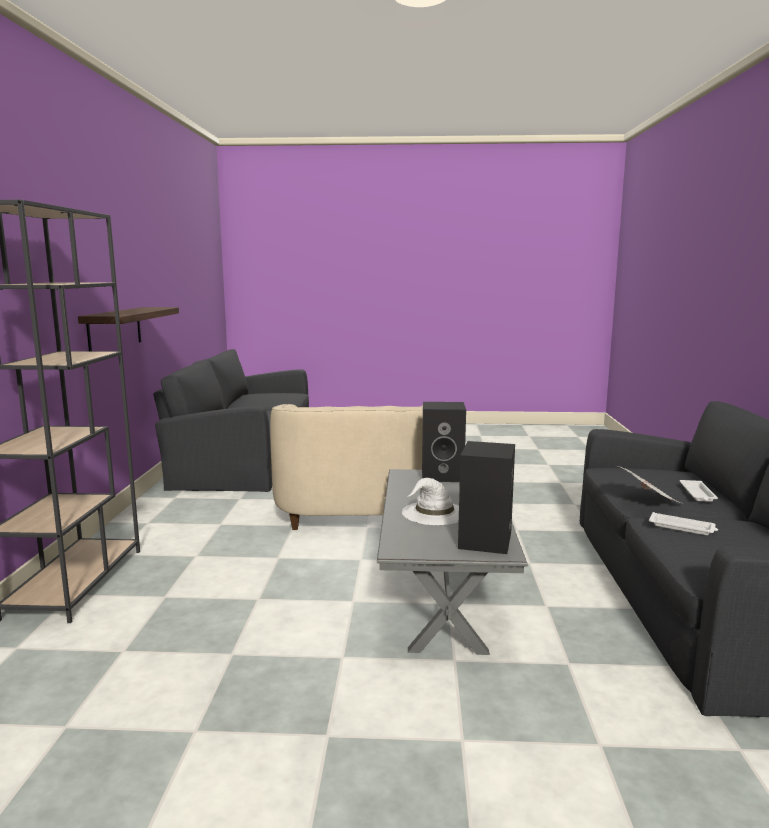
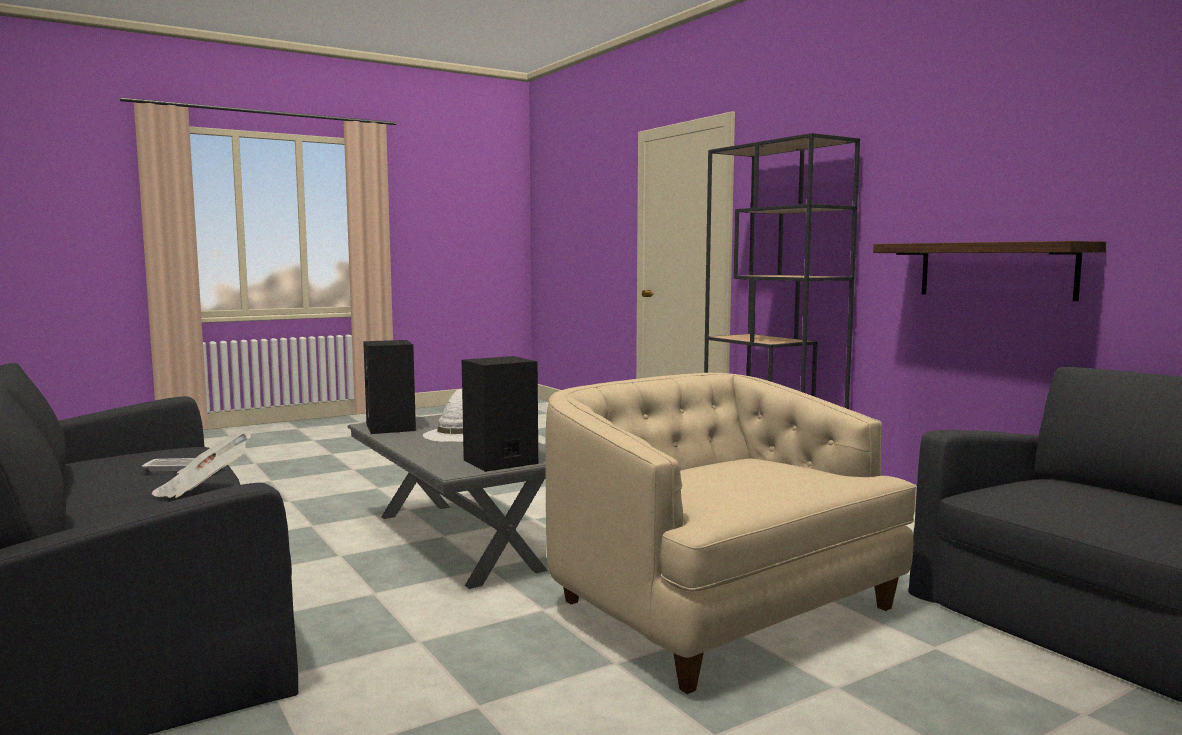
camera: 145 degrees right, 5 degrees down
(697, 494) = (109, 511): white tray -> none

